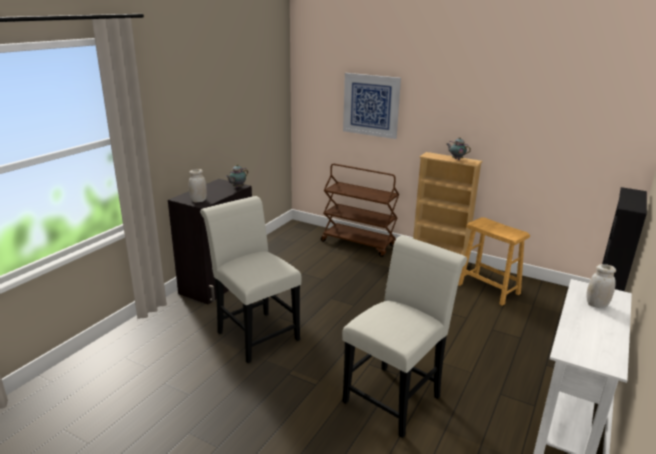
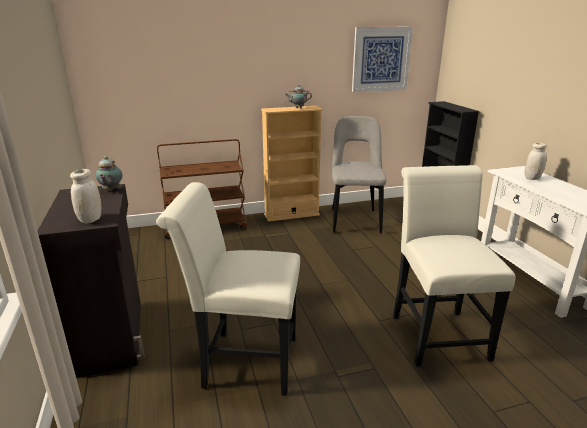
camera: 45 degrees left, 0 degrees up
(371, 105) = (188, 68): picture -> picture (381, 59)
(488, 289) = (354, 219): brown stool -> grey chair

